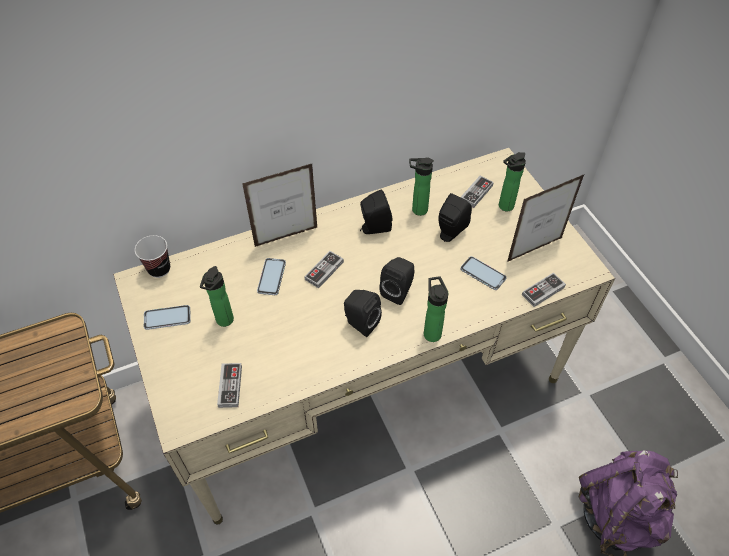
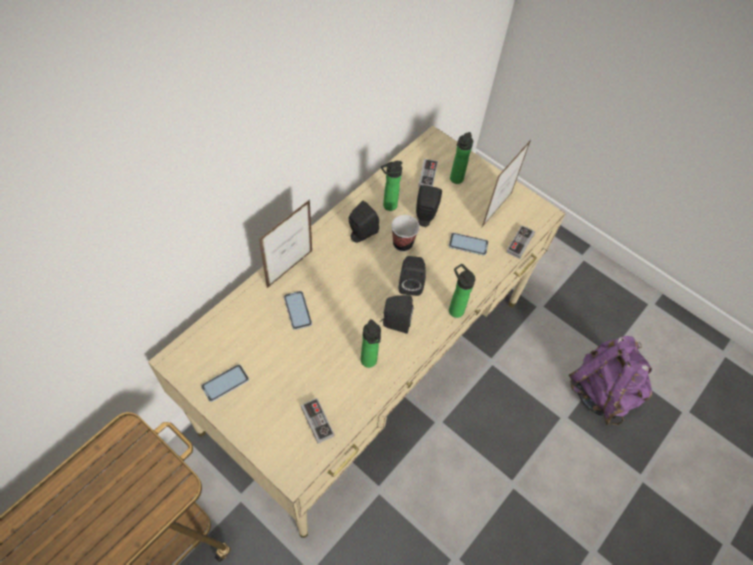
camera: 30 degrees left, 5 degrees up
(159, 269) = (190, 341): cup -> cup (402, 244)
(223, 322) = (278, 367): bottle -> bottle (369, 363)
(324, 271) = (340, 288): game controller -> none

